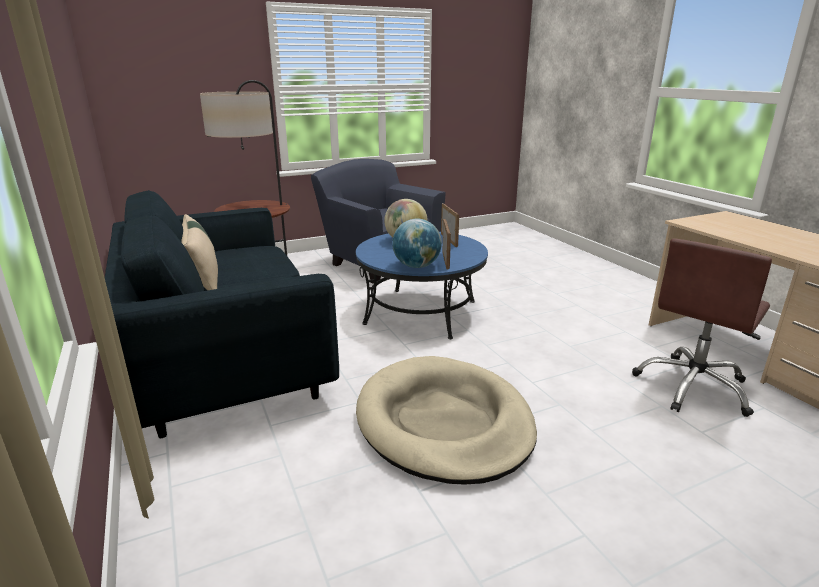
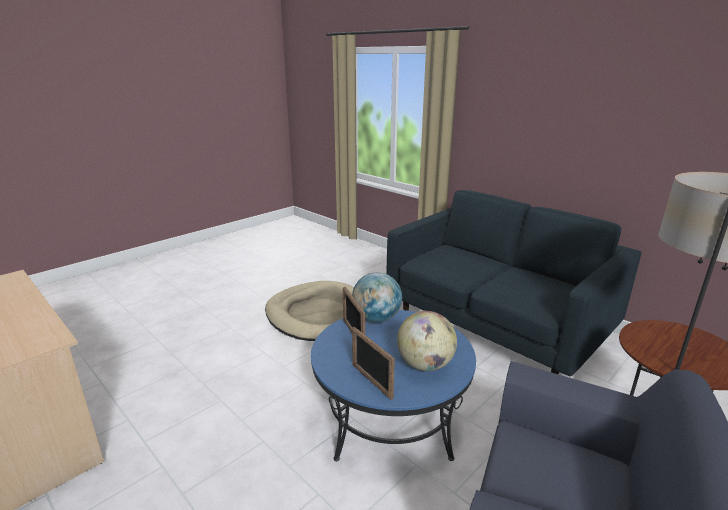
camera: 160 degrees right, 0 degrees up
(203, 278) = (519, 270): beige pillow -> none
(693, 387) = (130, 374): brown office chair -> none

